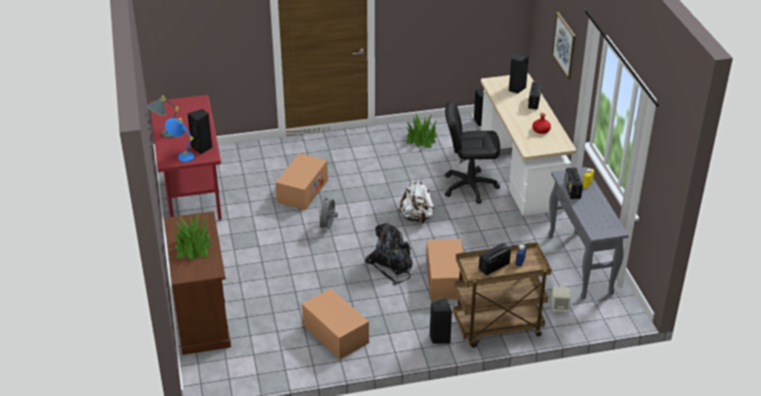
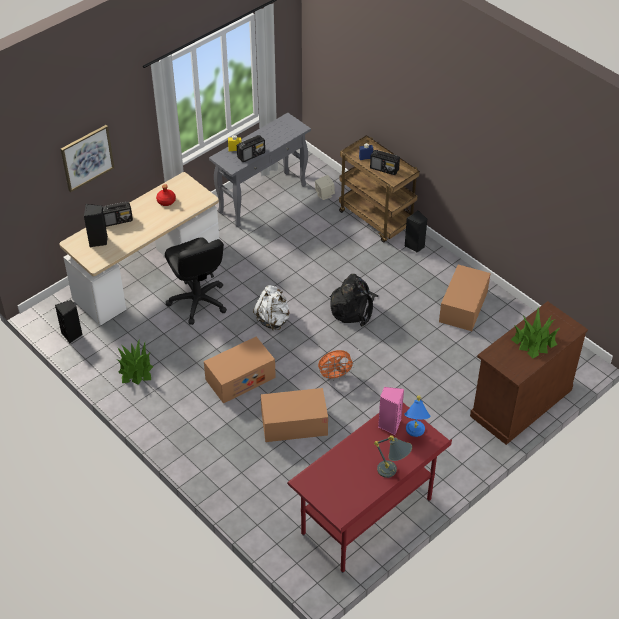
camera: 120 degrees left, 10 degrees up
(202, 148) = (389, 424): black speaker -> pink speaker
(328, 227) = (335, 376): grey fan -> orange fan
(445, 279) = (344, 268): cardboard box -> cardboard box (240, 378)

